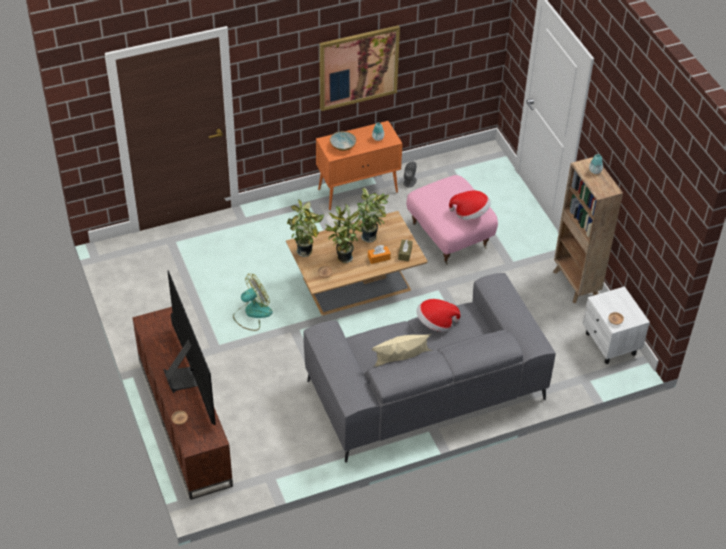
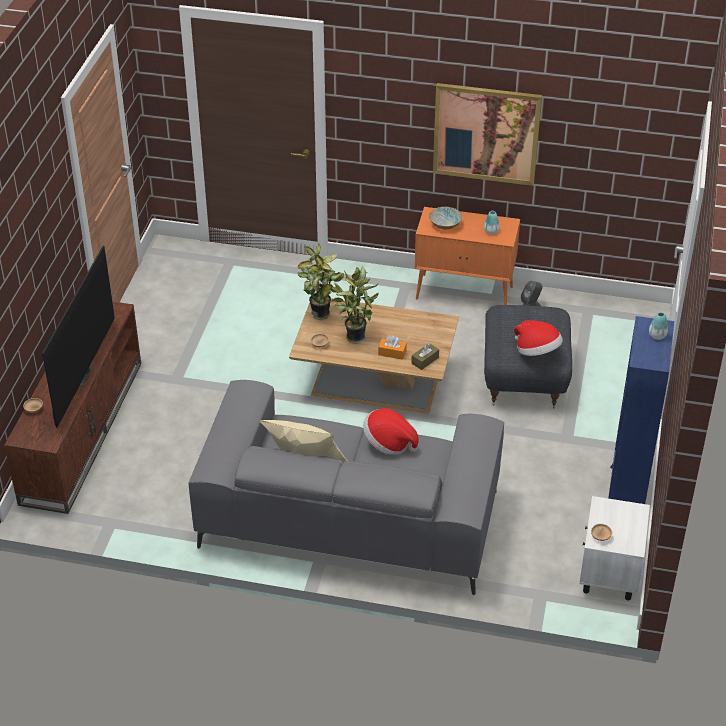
camera: 35 degrees right, 5 degrees down
(252, 313) = (243, 362): fan -> none
(370, 237) = (404, 329): potted plant -> none
(450, 235) = (525, 378): pink ottoman -> grey ottoman
(575, 284) = (626, 492): brown bookcase -> blue bookcase

